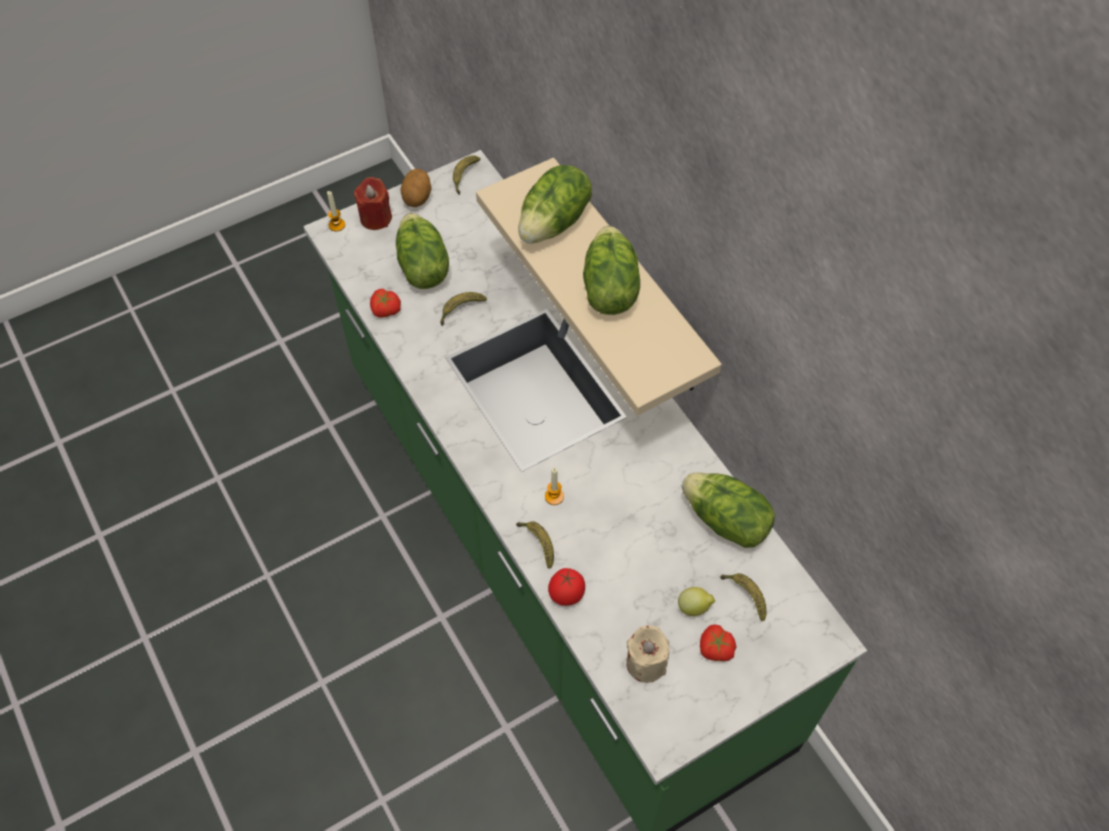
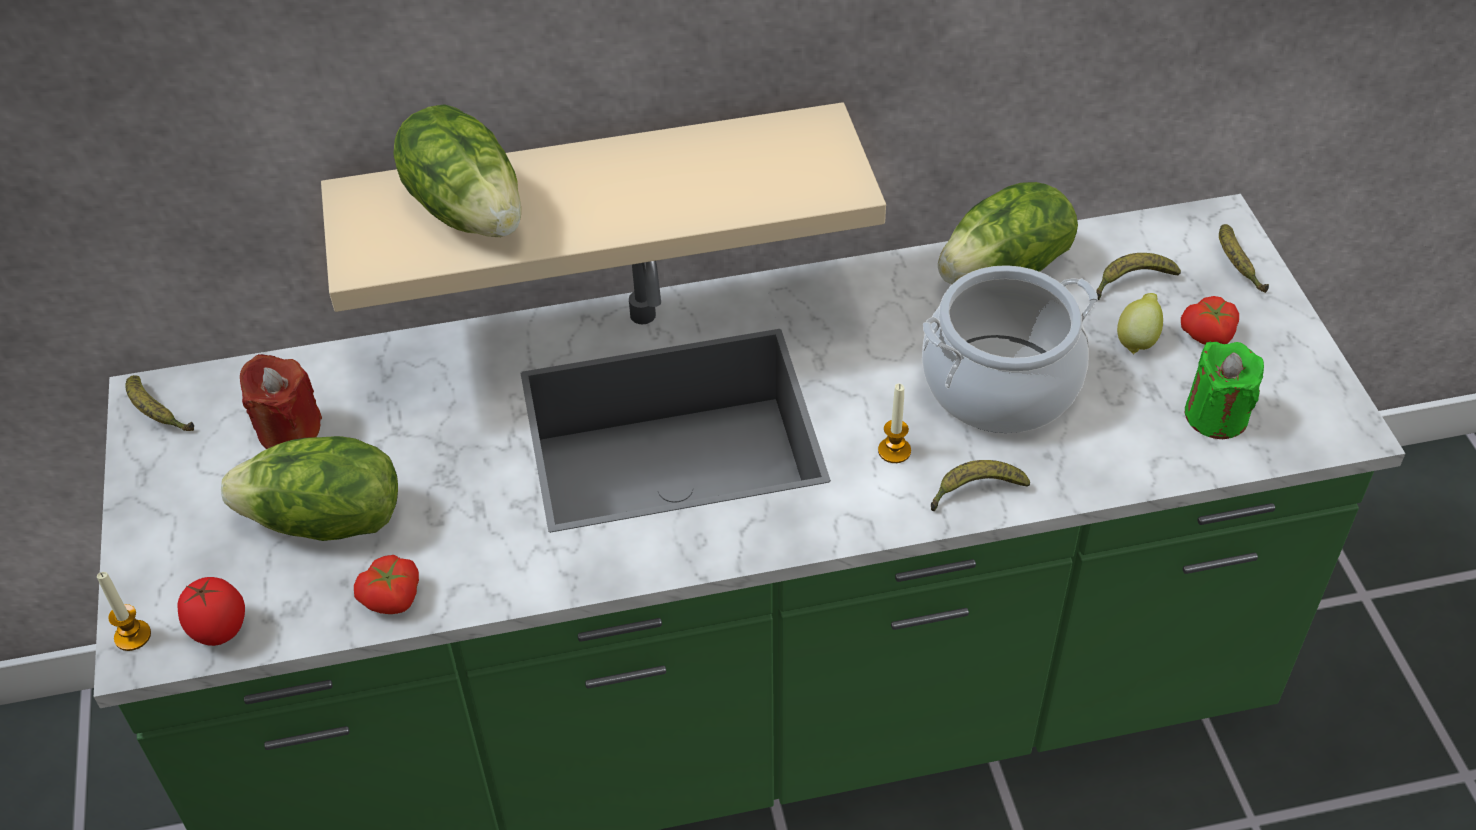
camera: 70 degrees left, 10 degrees down
(376, 218) = (159, 568): red candle -> red candle (289, 430)
(417, 198) = (157, 492): potato -> none
(460, 310) = (457, 486): banana -> banana (1235, 265)
(566, 594) = (1077, 479): tomato -> tomato (219, 631)
(608, 289) = (642, 181): lettuce -> none
(625, 539) = (1000, 385): none -> cooking pot
(646, 663) = (1216, 416): beige candle -> green candle

